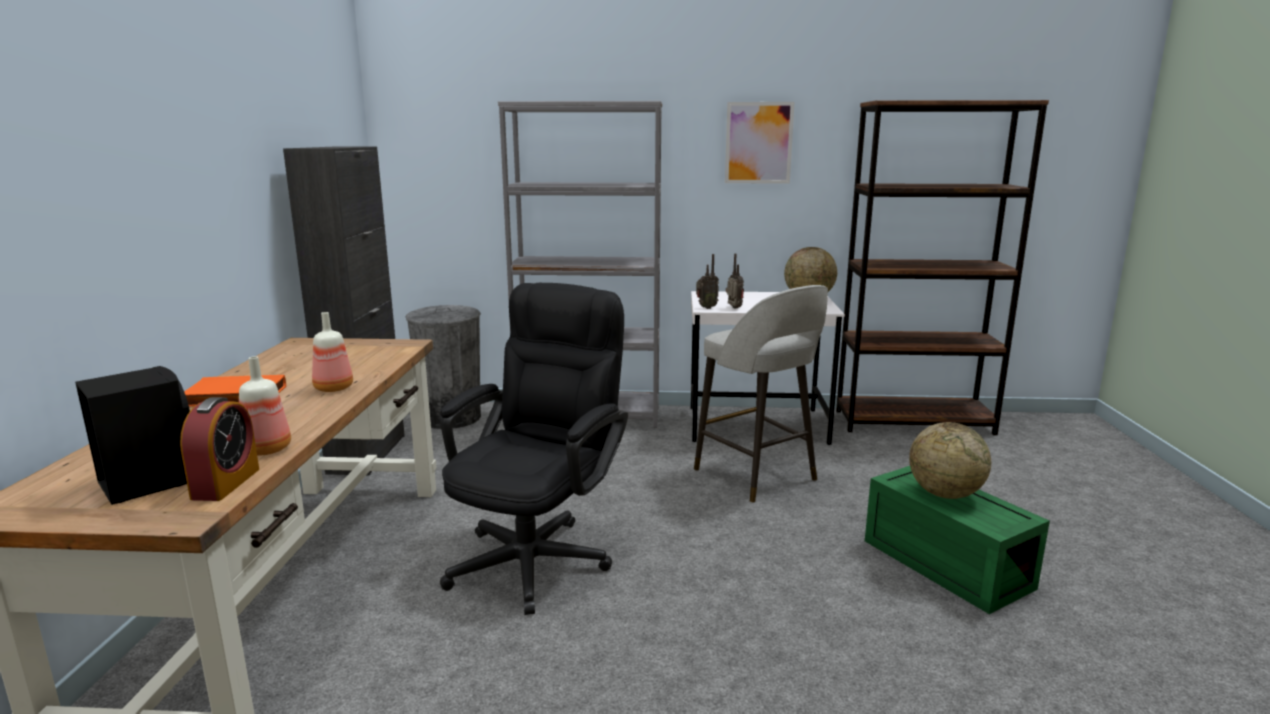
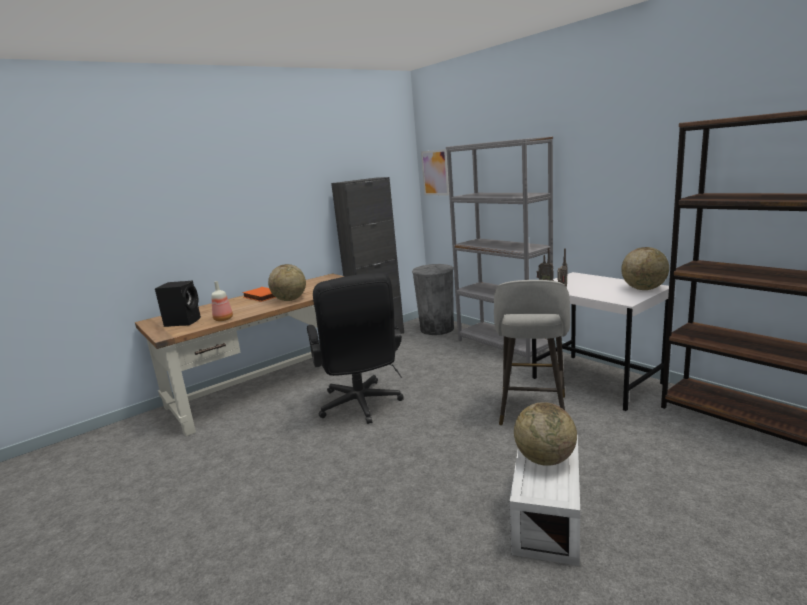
camera: 50 degrees right, 0 degrees up
(226, 483) = (192, 328): alarm clock -> none
(334, 388) = (290, 300): bottle -> globe
(538, 555) = (361, 407): black office chair -> black office chair turned 90 degrees clockwise
(758, 143) = (622, 160): picture -> picture (435, 173)
(942, 563) = (545, 513): green storage box -> white storage box

